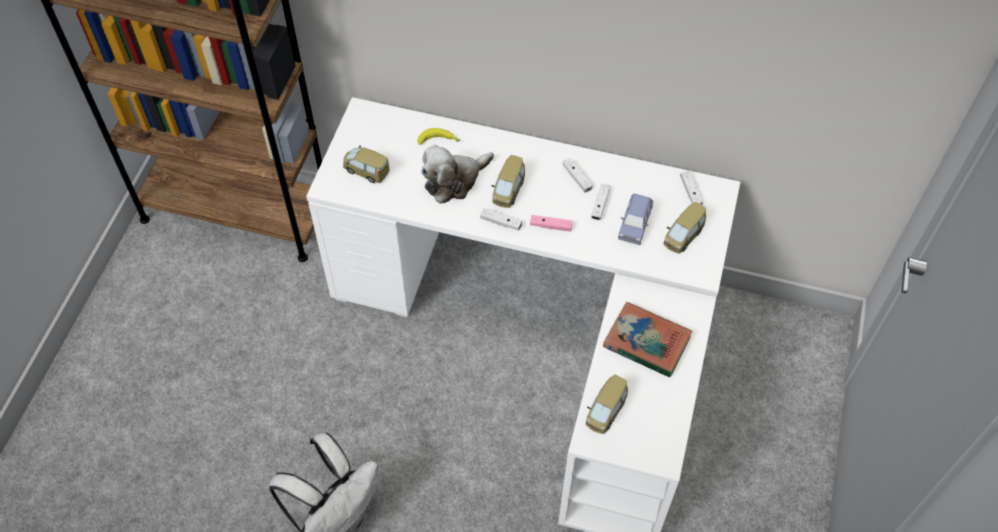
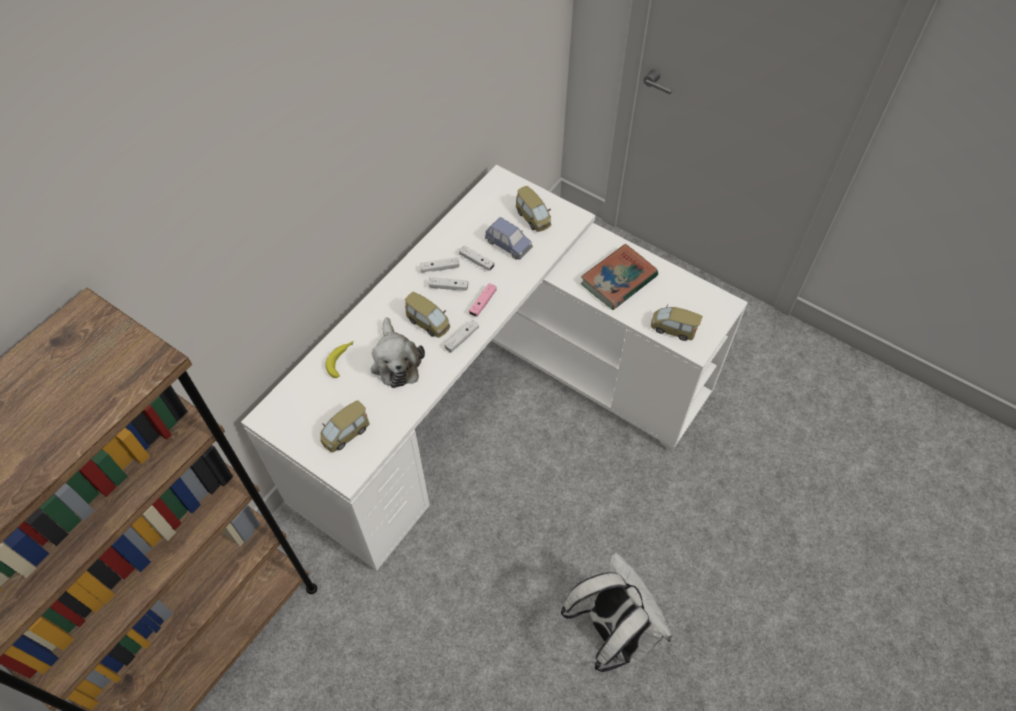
camera: 70 degrees left, 0 degrees up
(605, 411) = (673, 328): toy car -> toy car turned 150 degrees clockwise
(690, 192) = (492, 198): white game controller -> white game controller (448, 287)

